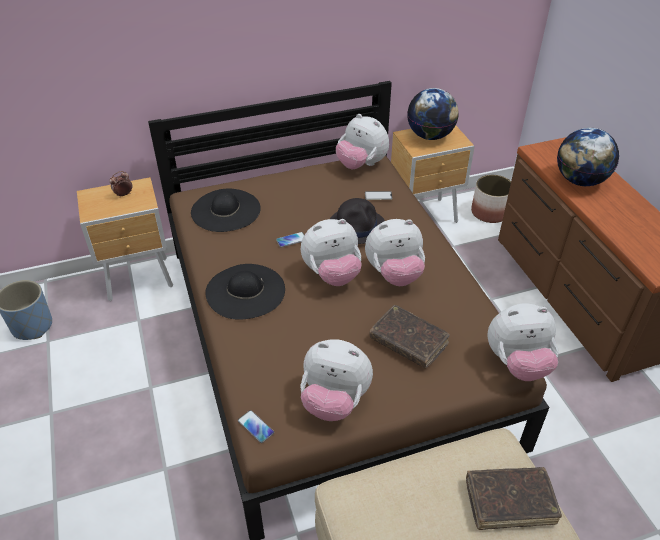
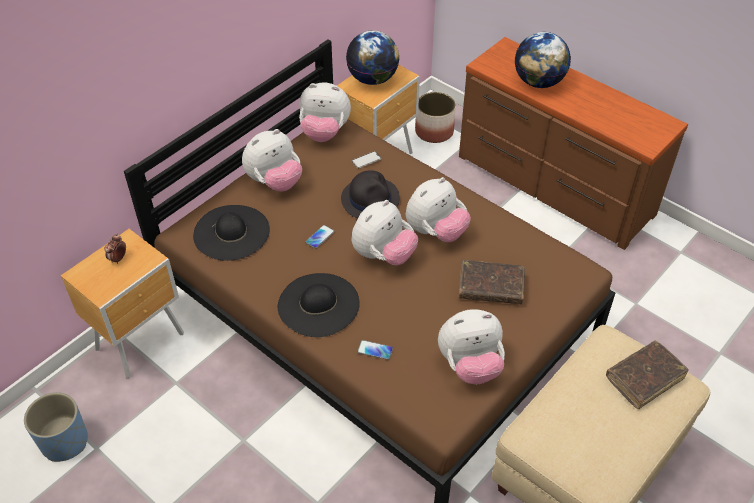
camera: 30 degrees left, 5 degrees up
(256, 427) = (425, 417): phone -> phone (375, 350)
(517, 363) = (584, 267): plush toy -> plush toy (274, 182)

